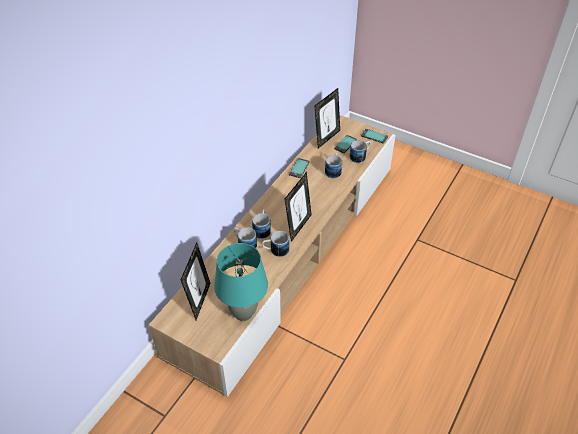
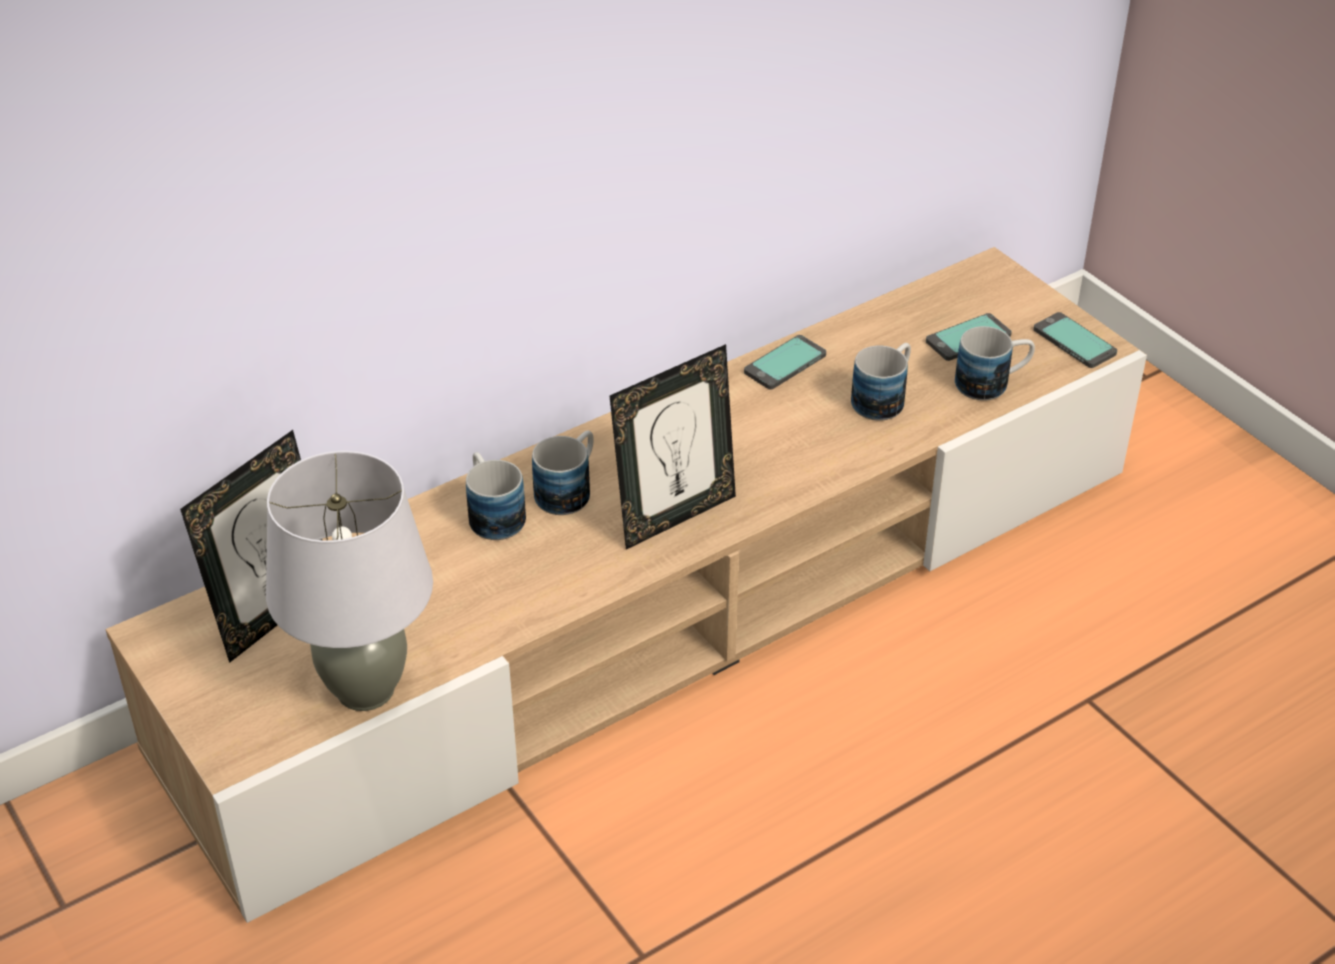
camera: 25 degrees right, 5 degrees down
(243, 313) = (366, 689): turquoise table lamp -> grey table lamp
(275, 250) = (567, 557): mug -> none
(326, 138) = (922, 306): picture frame -> none

